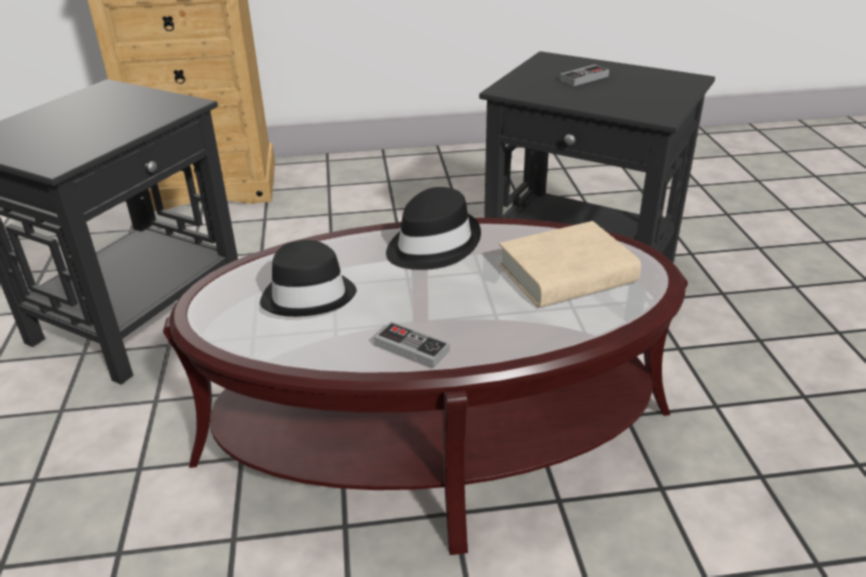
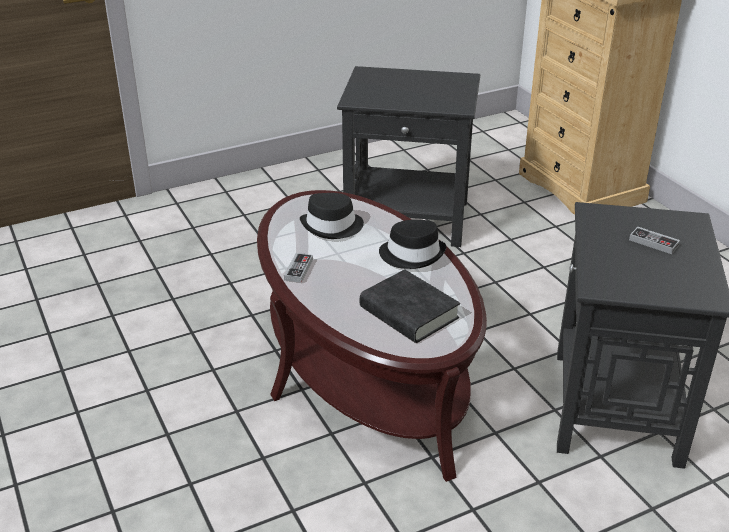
camera: 70 degrees right, 0 degrees up
(566, 274) = (409, 313): beige book -> black book

